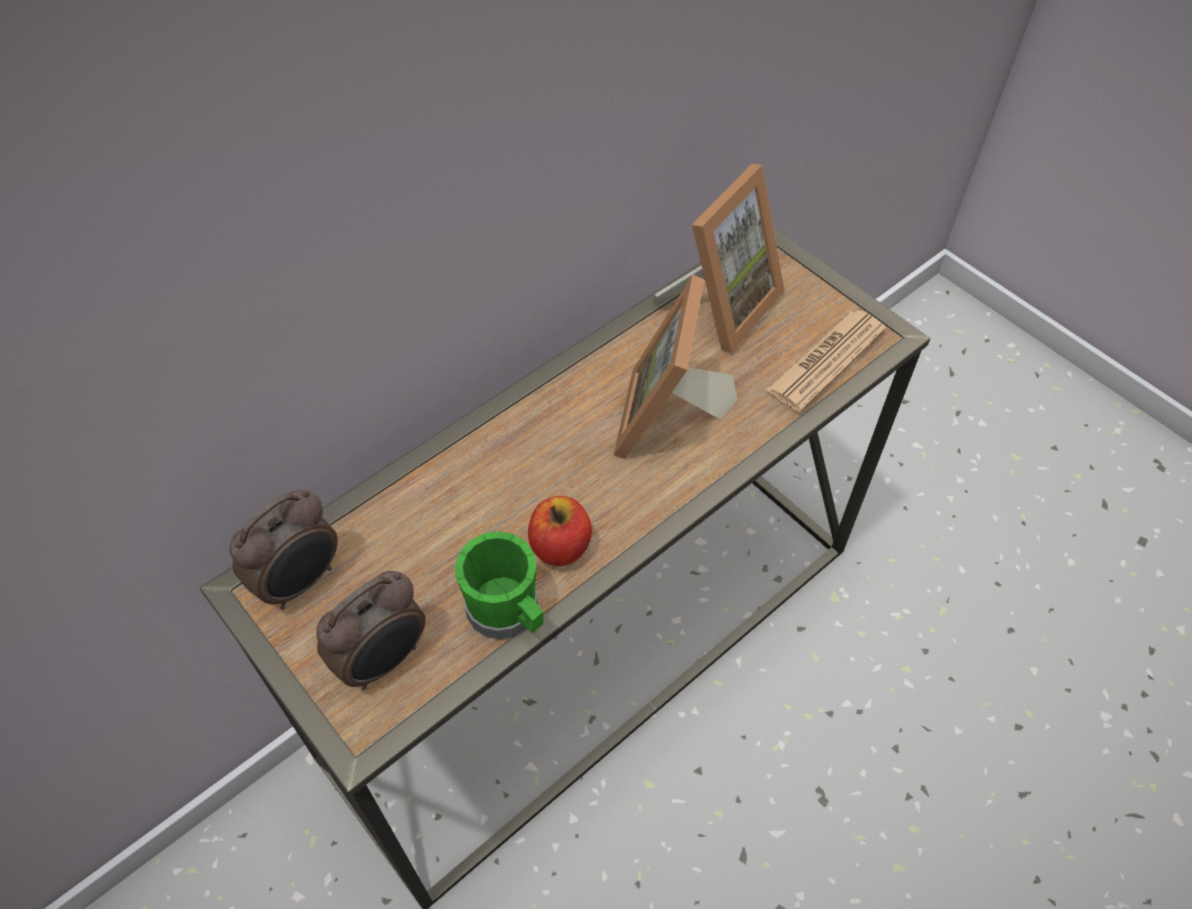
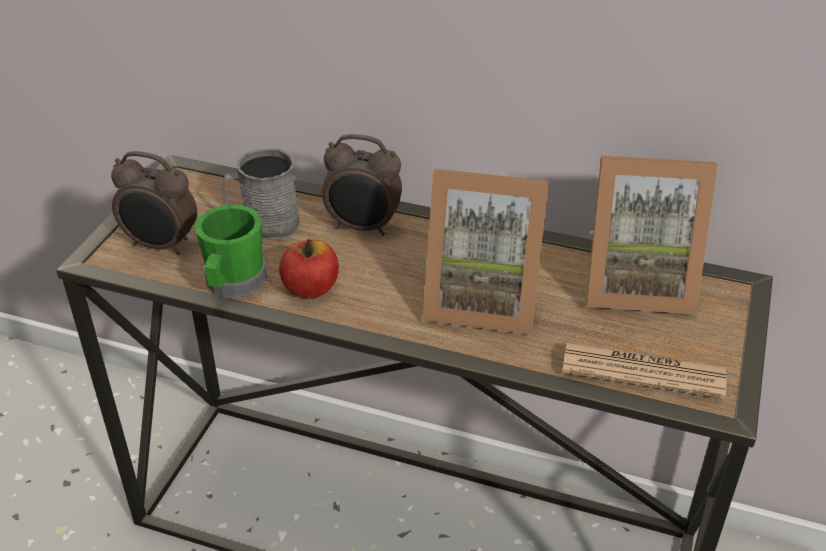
camera: 60 degrees right, 15 degrees down
(301, 581) = (198, 188): alarm clock -> alarm clock (363, 227)
(420, 545) = (263, 224): none -> grey mug
(669, 420) = (482, 300): picture frame -> picture frame turned 150 degrees counterclockwise

